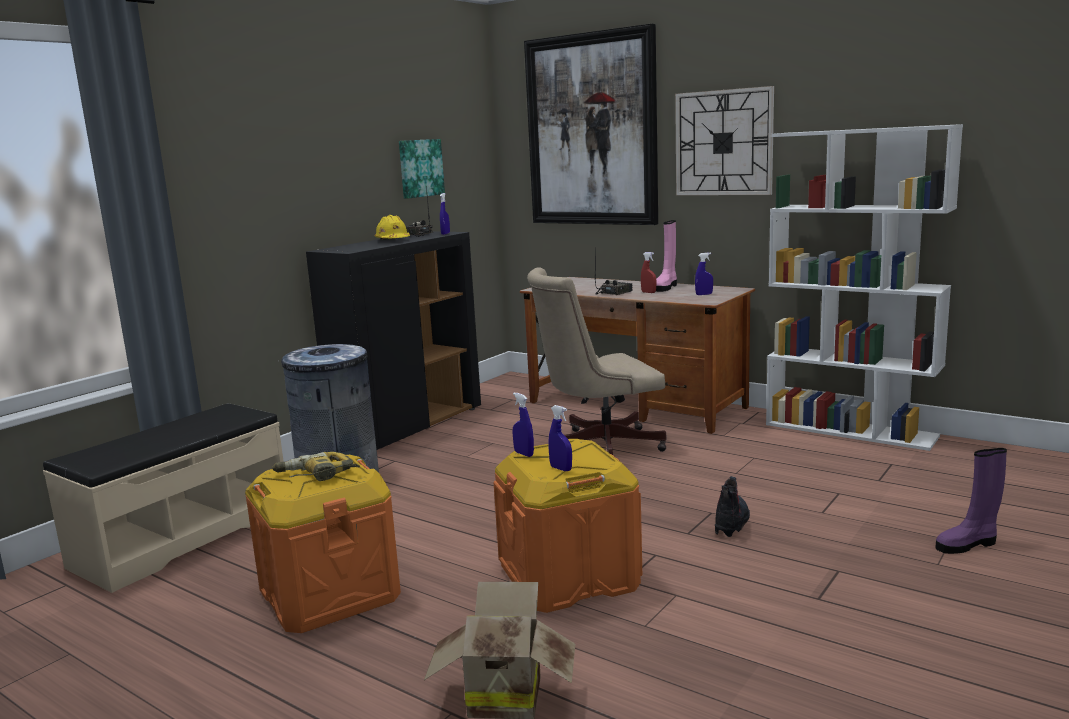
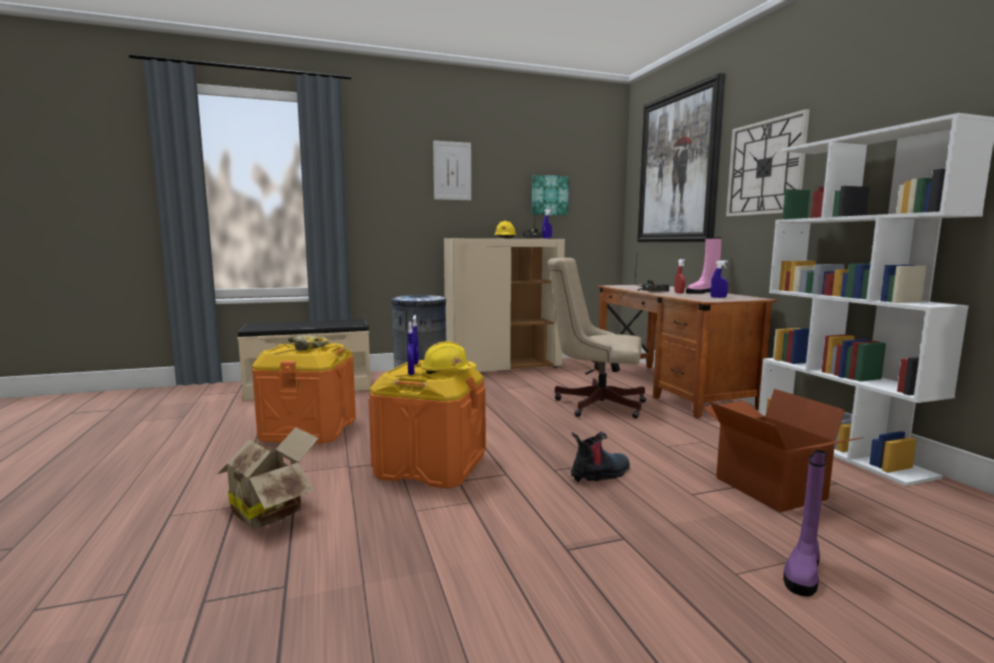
camera: 35 degrees right, 5 degrees down
(302, 144) = (452, 171): none -> picture
(409, 426) = (503, 367): black cabinet -> beige cabinet
(593, 456) = (447, 372): none -> yellow hard hat
(860, 486) = (768, 488): none -> cardboard box
(967, 545) = (803, 572): purple boot -> purple boot turned 75 degrees counterclockwise

